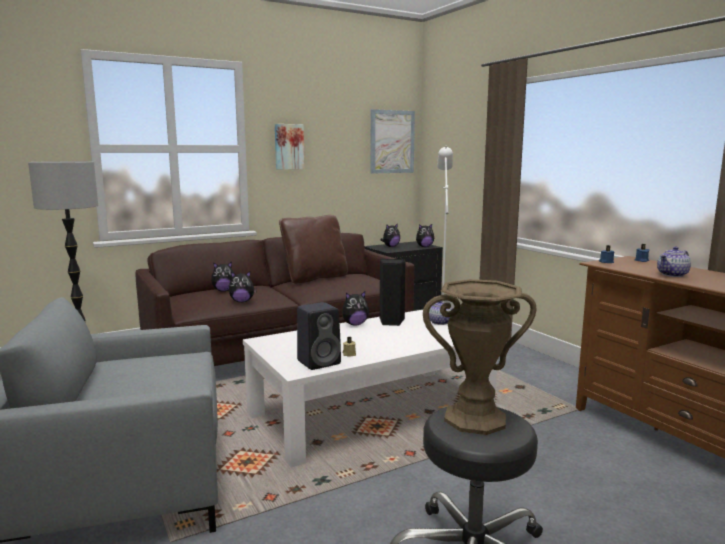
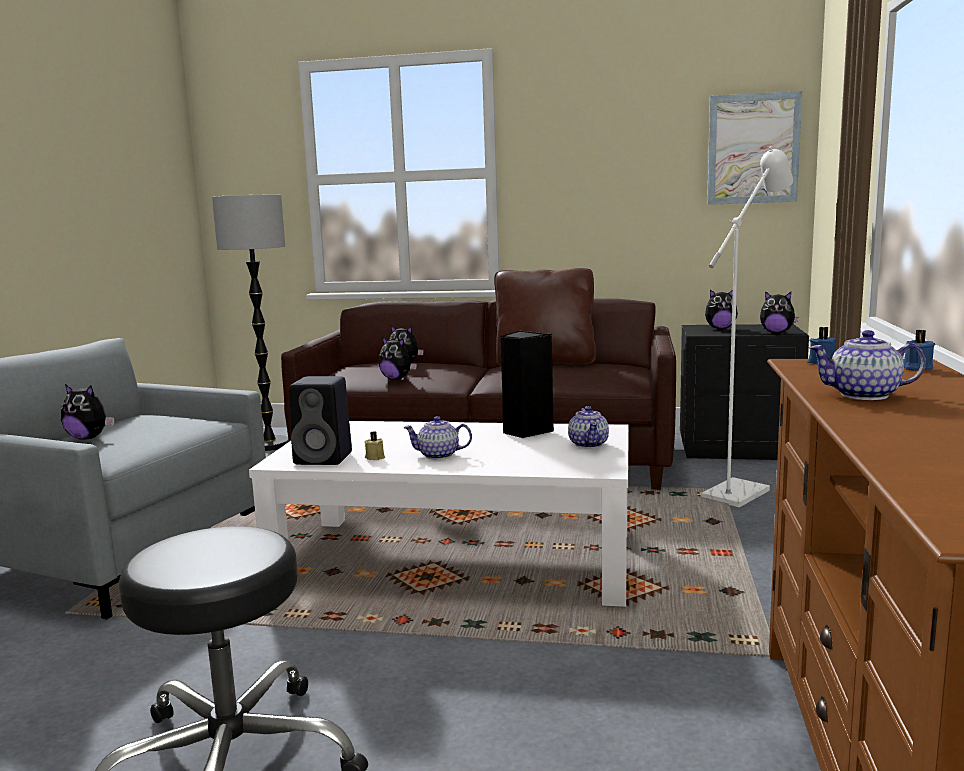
camera: 40 degrees right, 0 degrees up
(288, 146) = (562, 166): picture -> none
(355, 324) = (473, 426): plush toy -> plush toy (89, 438)
(382, 345) = (439, 455): none -> teapot
(475, 419) = (222, 546): brown vase -> none

